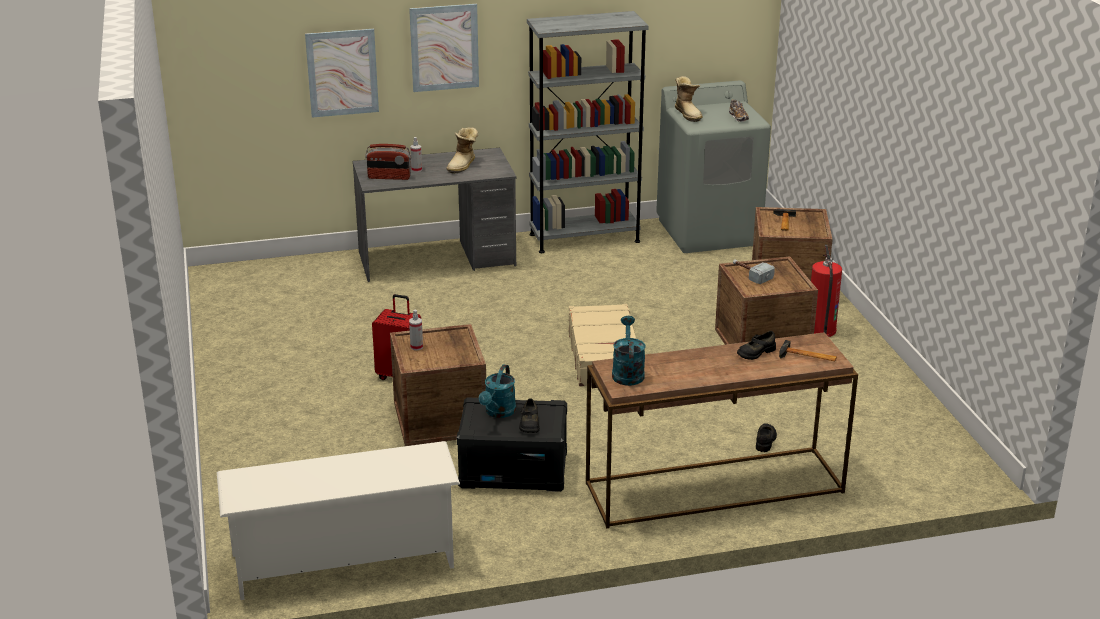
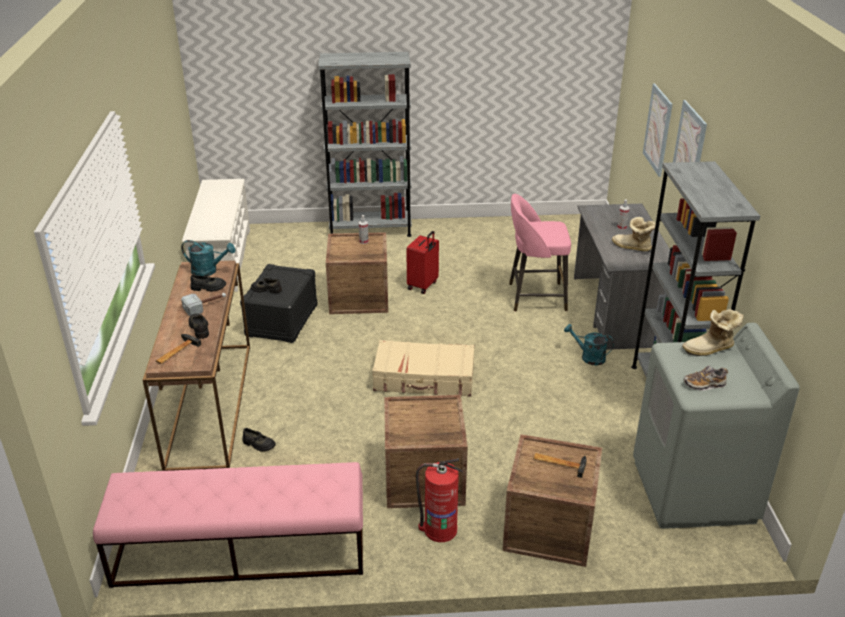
camera: 100 degrees right, 5 degrees up
(232, 435) = (370, 229): none -> grey bookcase
(389, 177) = (605, 216): radio -> none
(415, 303) = (535, 297): none -> pink stool
(498, 413) = (287, 279): turquoise watering can -> turquoise watering can (588, 357)
(667, 365) = (208, 287): none -> black shoe
(750, 274) = (434, 412): hammer -> hammer (205, 306)
(913, 423) = (240, 551): none -> pink bench

